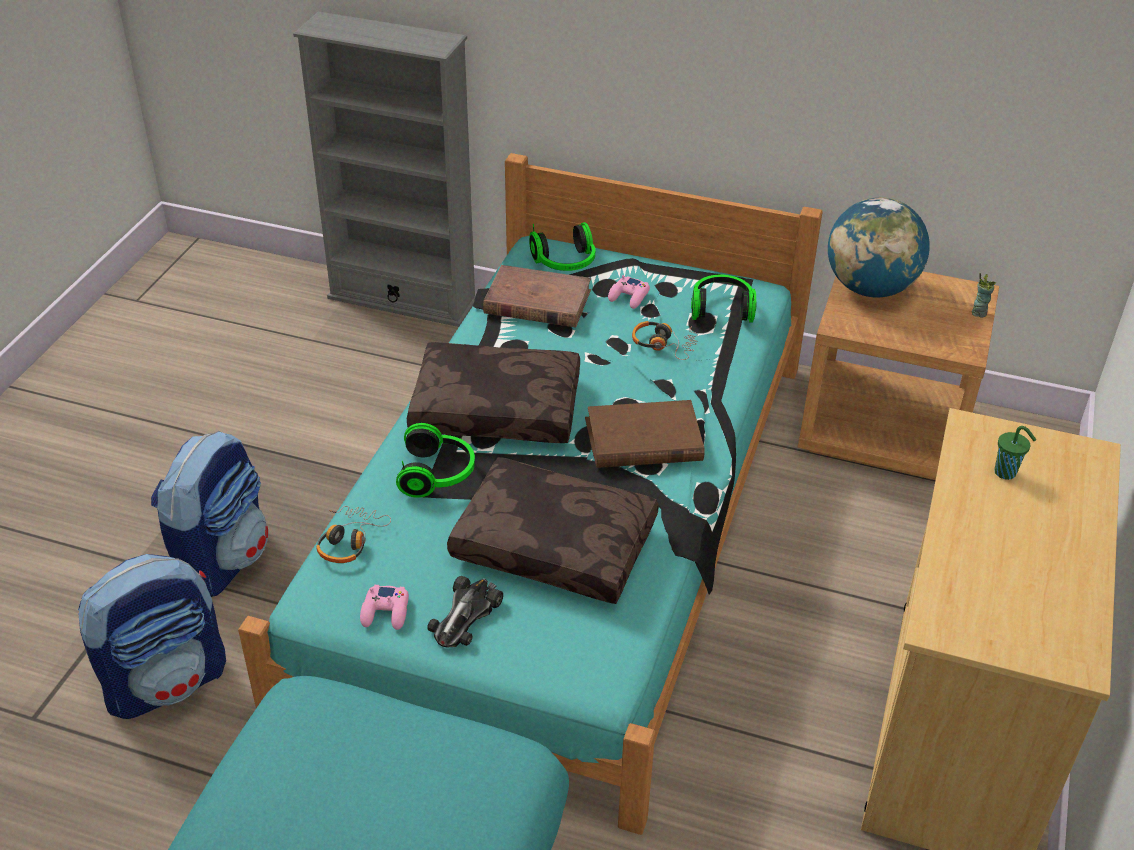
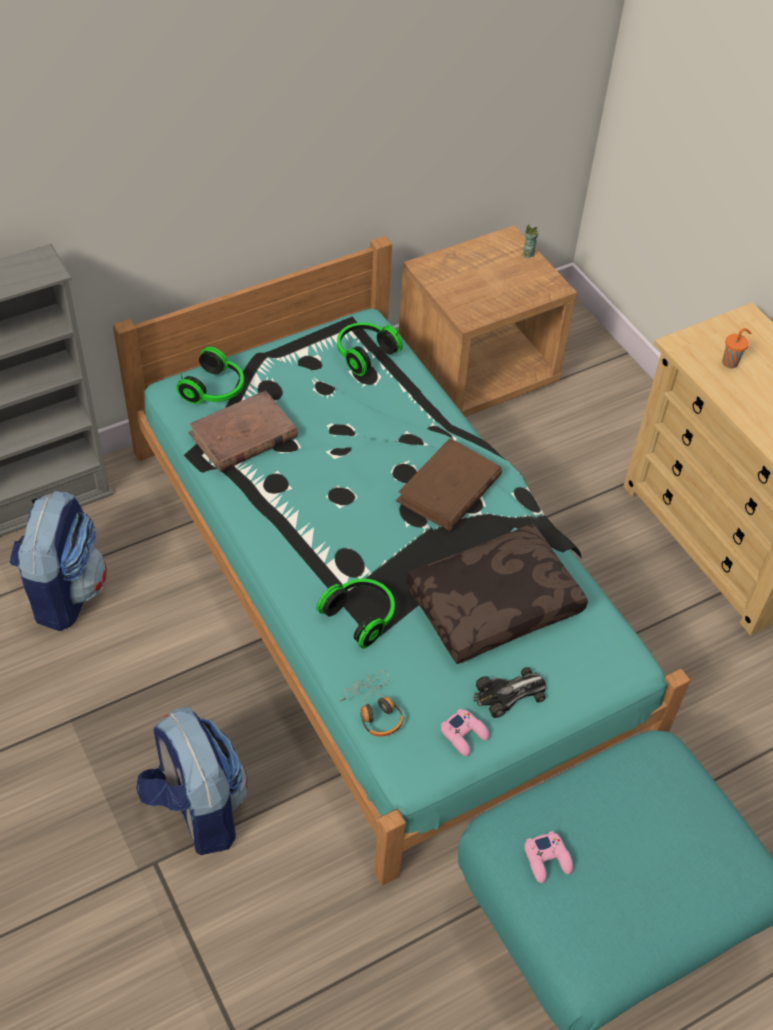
camera: 50 degrees left, 10 degrees up
(167, 681) = (287, 921): backpack -> backpack (65, 592)
(465, 615) = (510, 694): toy car -> toy car turned 90 degrees counterclockwise
(498, 407) = (329, 537): brown pillow -> none
(629, 297) = (297, 386): pink game controller -> pink game controller (547, 860)
(664, 344) = (369, 408): headphones -> none
(870, 288) = (450, 276): globe -> none
(1006, 473) = (730, 363): green cup -> orange cup

